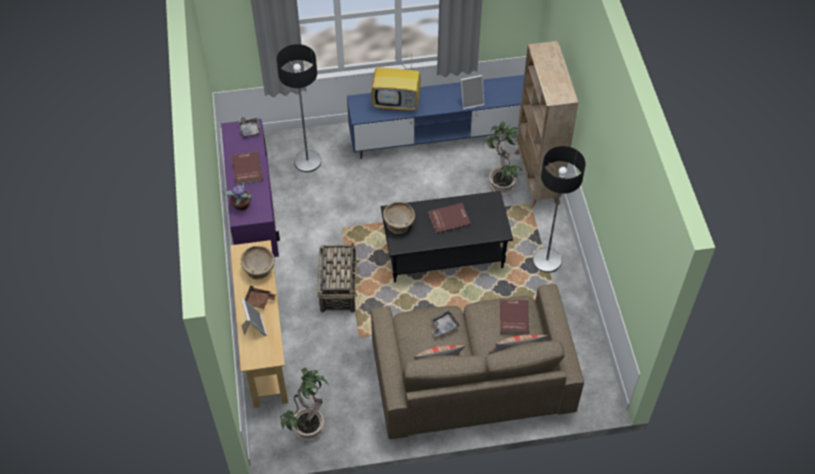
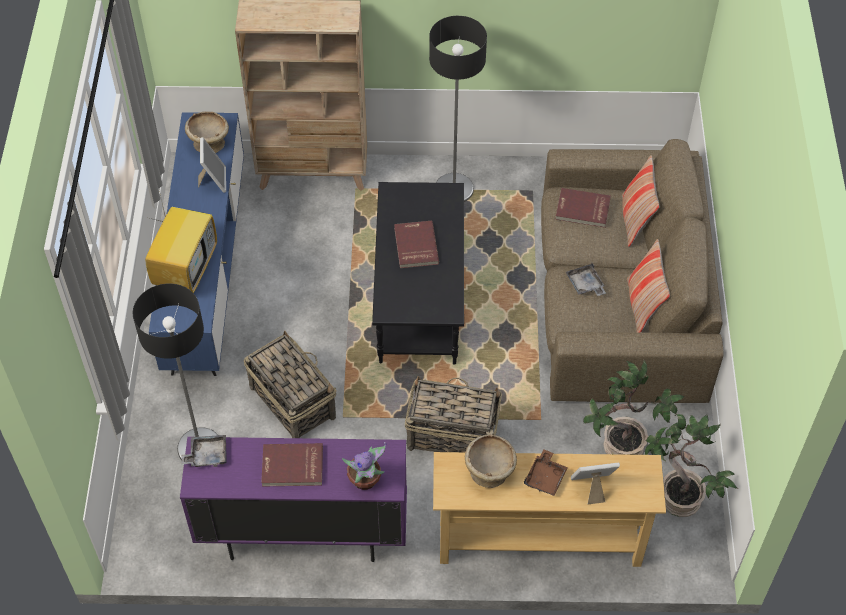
camera: 80 degrees left, 0 degrees up
(349, 200) = (292, 401): none -> basket
(399, 225) = (413, 305): beige bowl -> beige bowl (209, 143)
(500, 185) = (315, 215): potted plant -> potted plant (623, 448)

